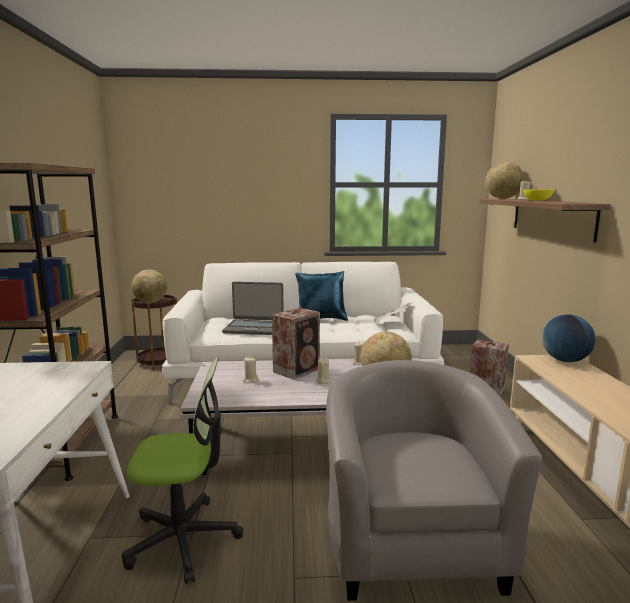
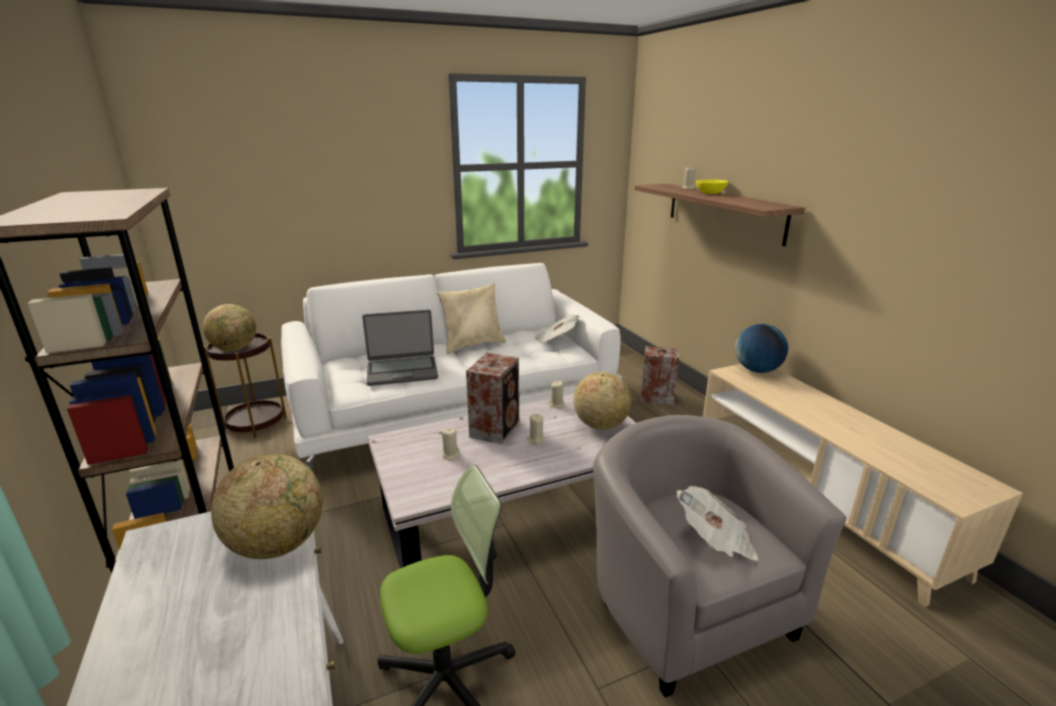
camera: 20 degrees left, 10 degrees up
(321, 319) = (473, 344): blue pillow -> beige pillow
(422, 466) = (715, 540): none -> newspaper
(503, 198) = (661, 185): globe -> globe (278, 544)

